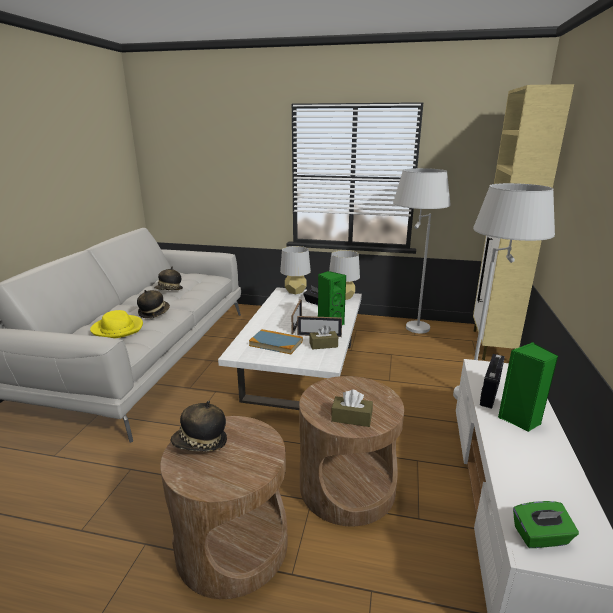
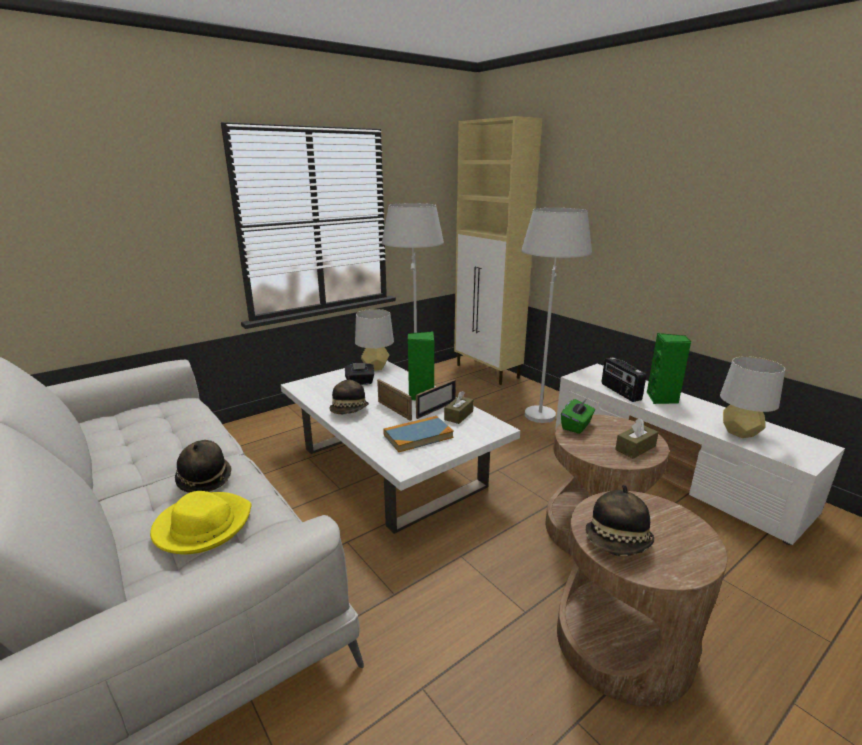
camera: 50 degrees left, 0 degrees up
(169, 290) = (149, 444): hat -> hat (349, 411)
(295, 291) = (315, 380): grey table lamp -> grey table lamp (740, 432)
(540, 537) = (791, 453): green tissue box -> green tissue box (576, 426)

